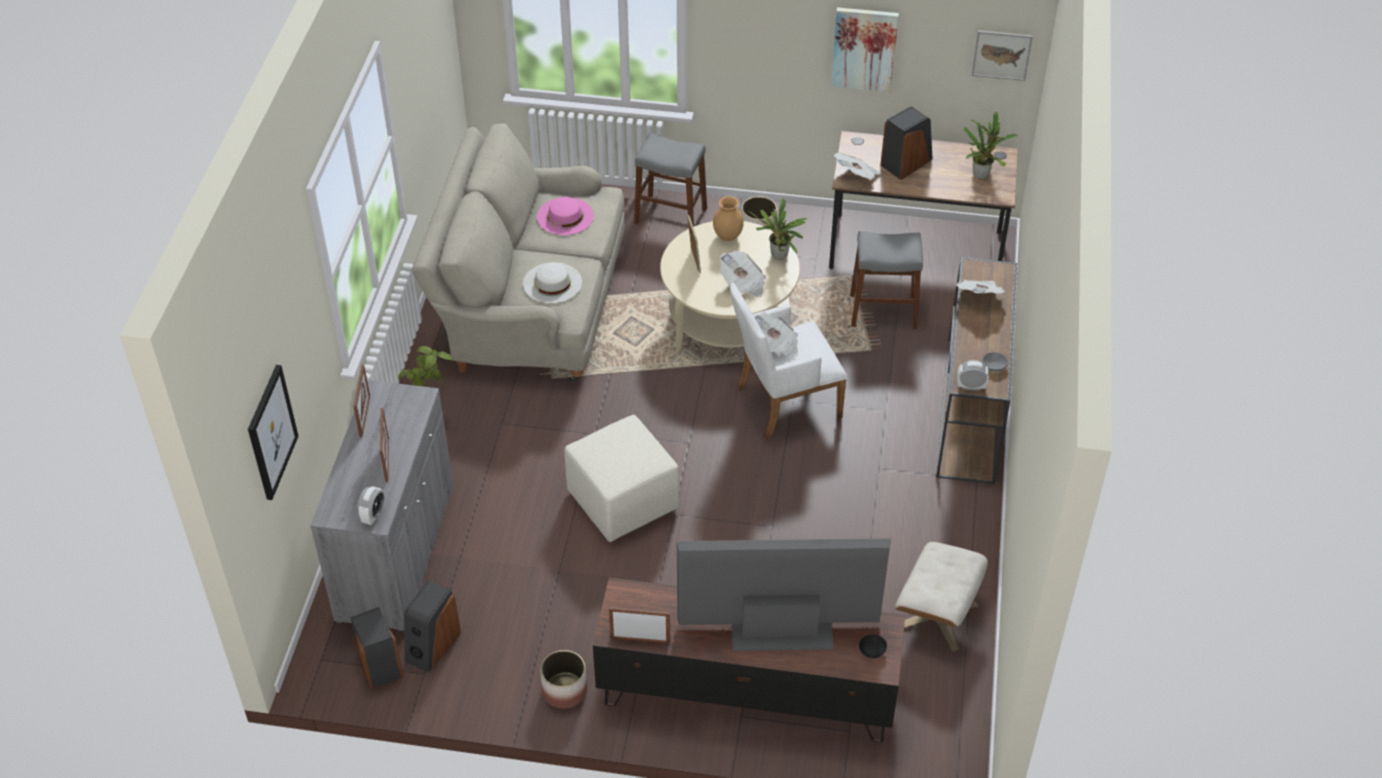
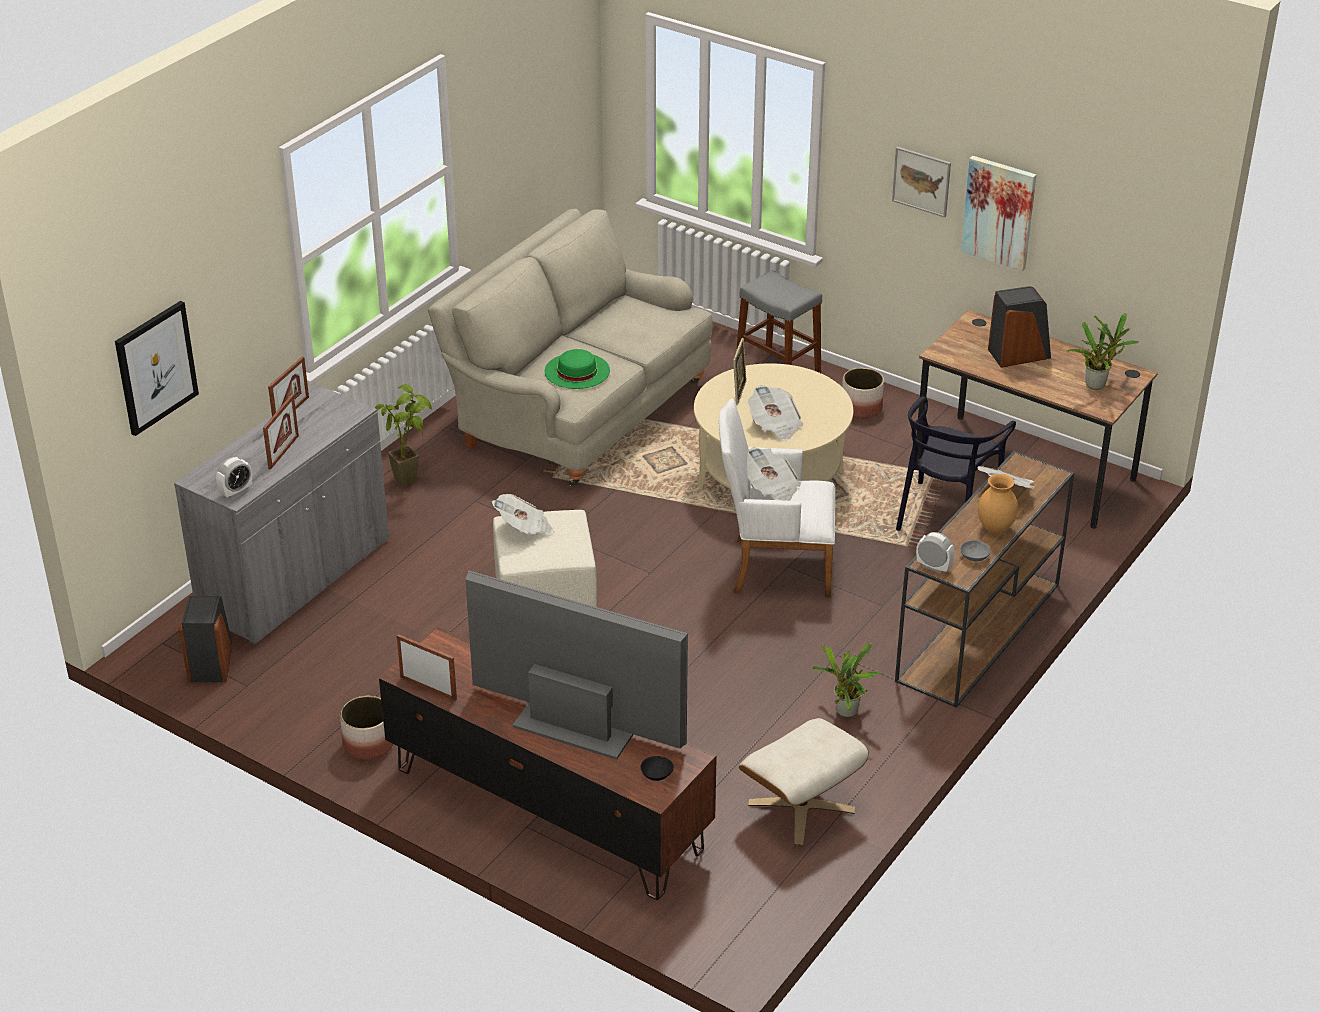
camera: 25 degrees right, 10 degrees down
(432, 646) = (271, 665): speaker -> none
(552, 283) = (577, 371): white hat -> green hat
(565, 216) = (634, 320): pink hat -> none
(728, 237) = (791, 381): brown vase -> brown vase (996, 528)
(779, 257) = (831, 412): potted plant -> potted plant (845, 713)
(857, 176) = (954, 352): newspaper -> newspaper (524, 528)
(883, 311) = (946, 515): grey stool -> black chair
(1001, 55) = (1145, 248): picture -> picture (921, 181)

